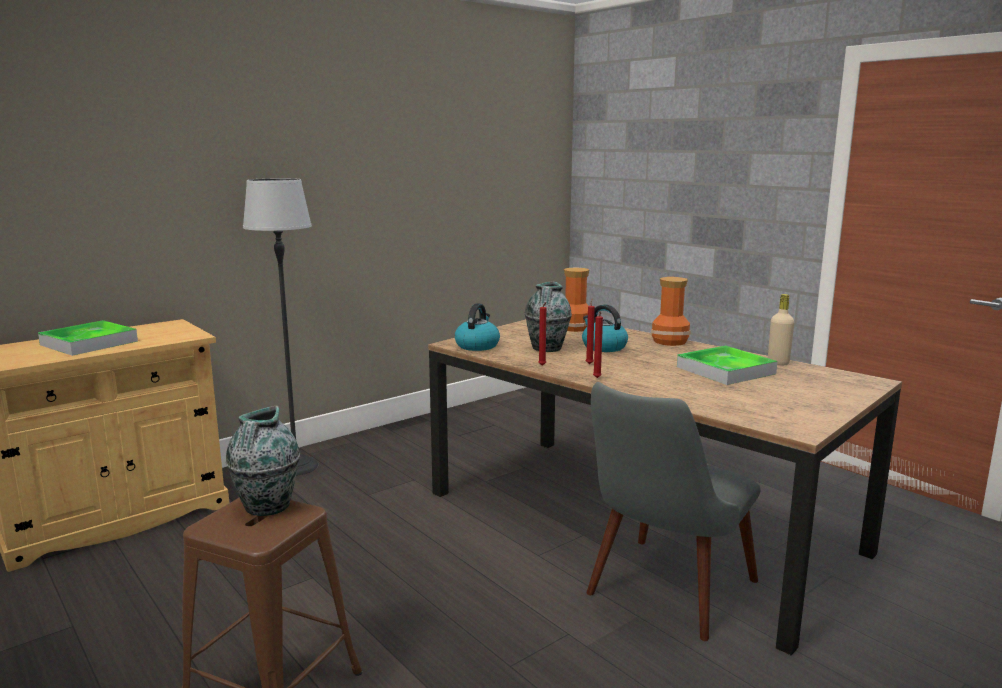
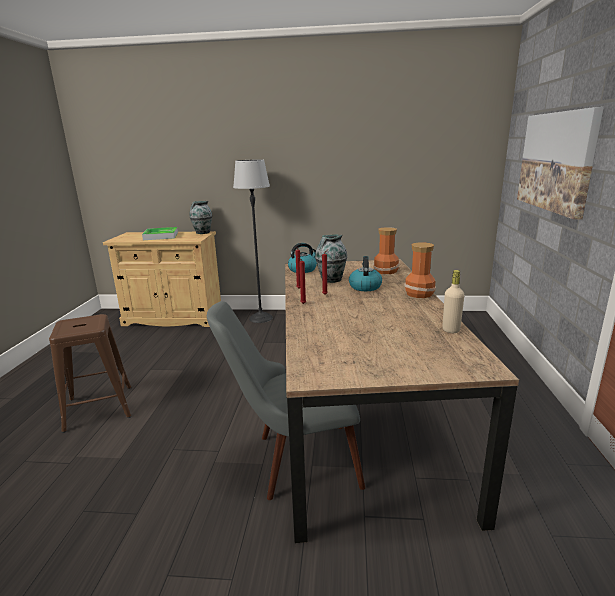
camera: 45 degrees right, 5 degrees up
(267, 507) = (92, 321): vase -> vase (202, 233)
(690, 178) = (556, 161): none -> picture
(725, 370) = (393, 323): tray -> none

